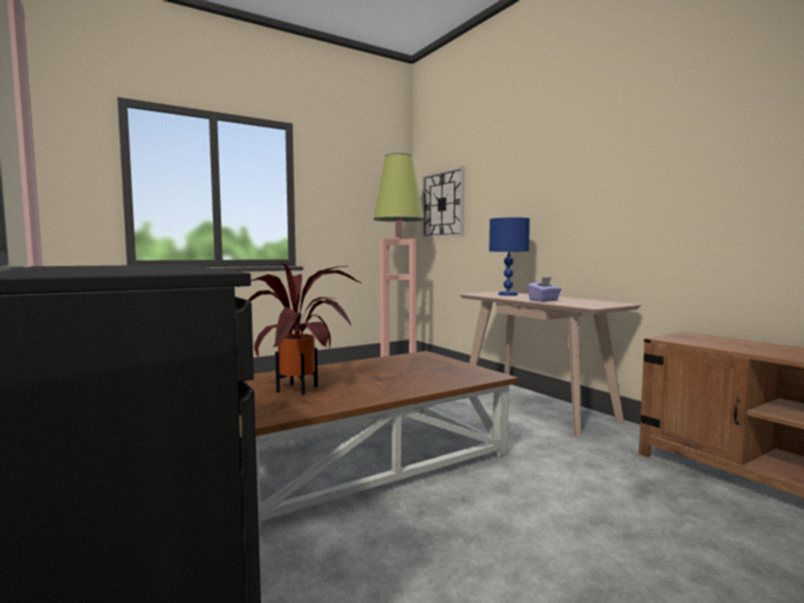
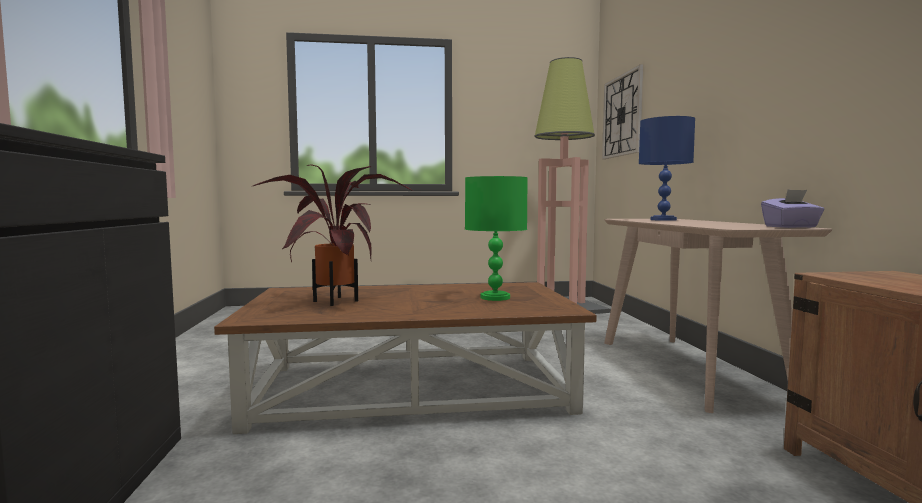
camera: 25 degrees right, 0 degrees up
(423, 369) = (495, 297): none -> green table lamp
(544, 300) = (688, 223): purple tissue box -> purple tissue box (791, 227)

